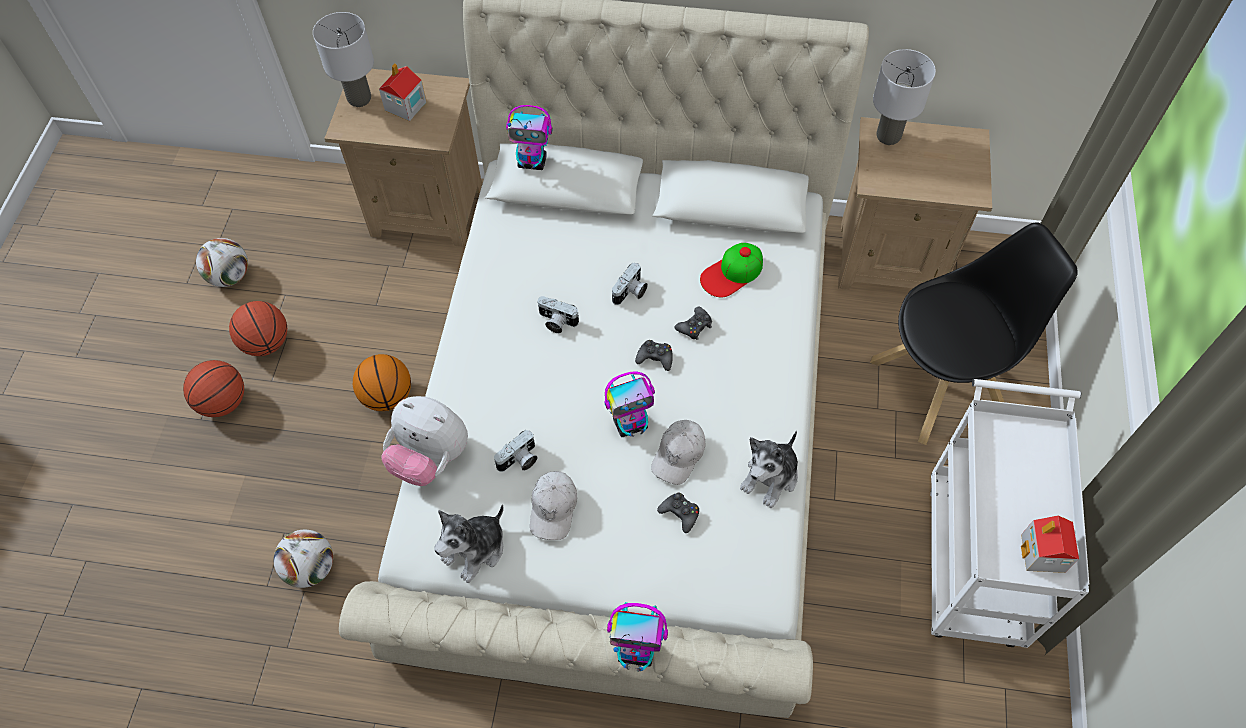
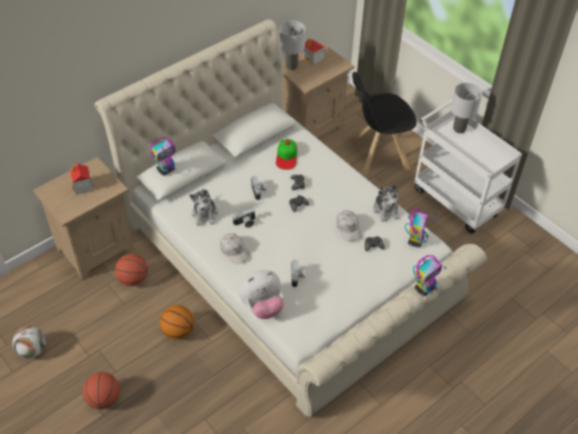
camera: 50 degrees left, 10 degrees down
(266, 343) = (91, 360): basketball -> basketball (133, 279)
(311, 568) = (234, 419): football -> none
(359, 98) = (56, 198): white table lamp -> white table lamp (458, 129)
(475, 550) = (322, 319): plush toy -> plush toy (205, 214)
(553, 508) = (331, 281): white cap -> white cap (234, 251)
(631, 424) = (319, 232): toy robot -> toy robot (415, 240)
(941, 384) = (377, 155): black chair -> black chair turned 120 degrees counterclockwise
(1043, 554) = (495, 156): toy house -> toy house (313, 58)

